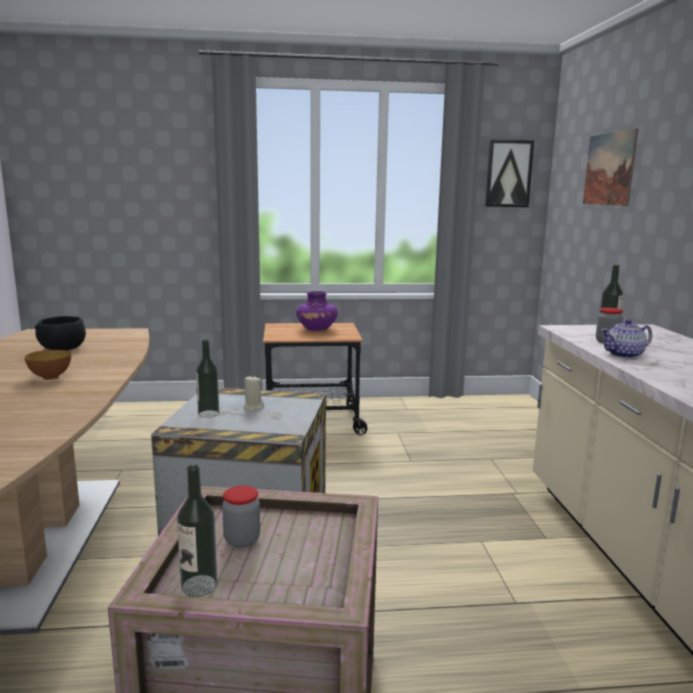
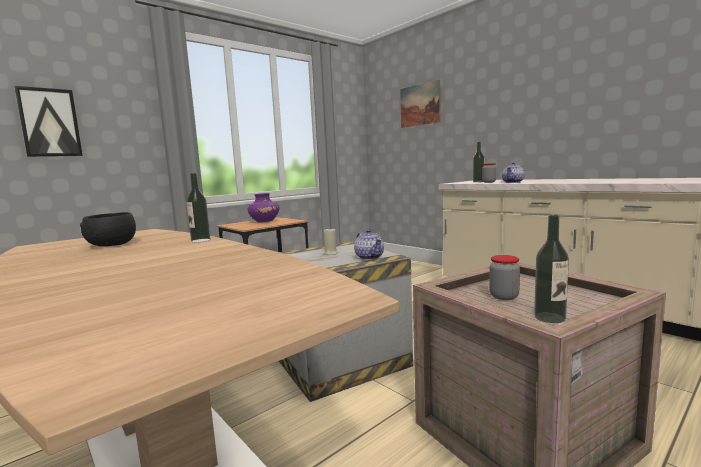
camera: 35 degrees left, 5 degrees down
(50, 377) = (167, 254): bowl -> none
(208, 414) = (311, 261): bottle -> bottle (200, 240)
(266, 428) = (369, 257): none -> teapot
(508, 173) = (346, 115): picture -> picture (49, 123)

